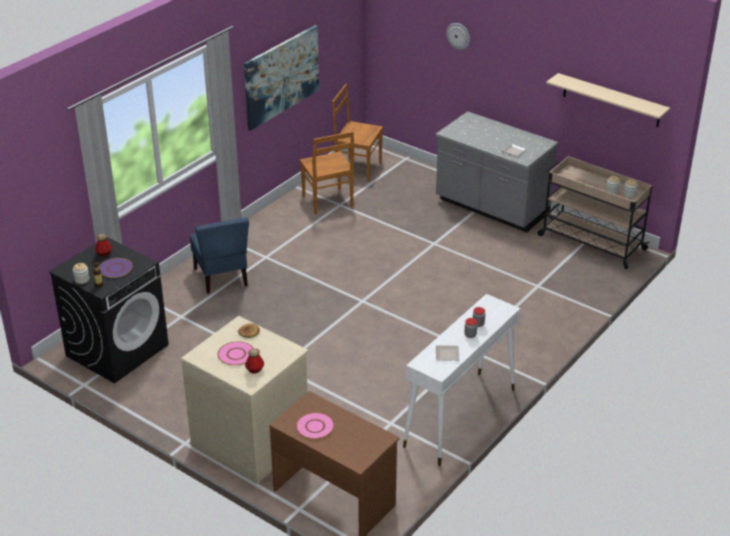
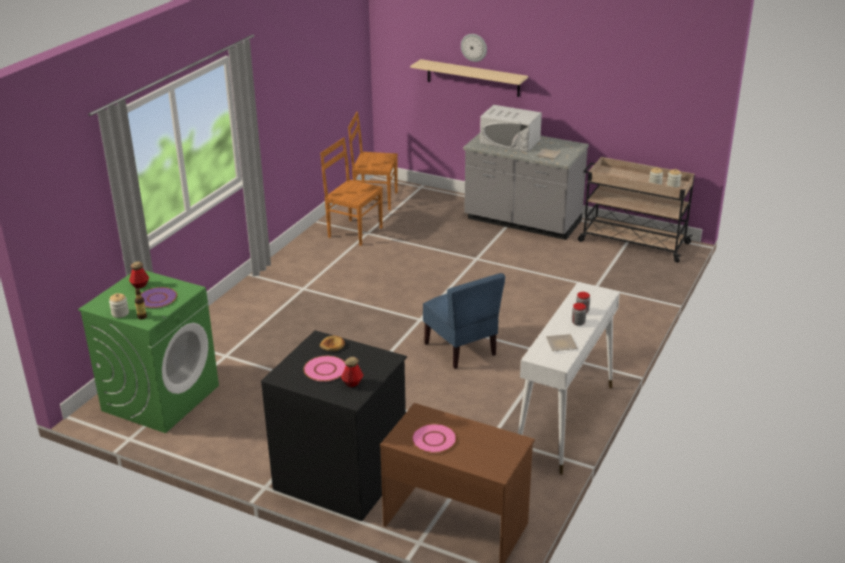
camera: 10 degrees left, 5 degrees down
(117, 350) = (161, 397): black washing machine -> green washing machine
(222, 277) = (261, 312): blue chair -> blue chair (461, 349)
(251, 441) = (341, 475): beige dresser -> black dresser
(281, 76) = (299, 99): picture -> none
(328, 202) = (354, 232): brown chair -> brown chair turned 150 degrees clockwise
(483, 131) = (510, 141): none -> white microwave
(611, 100) = (644, 91): beige shelf -> beige shelf (473, 78)

